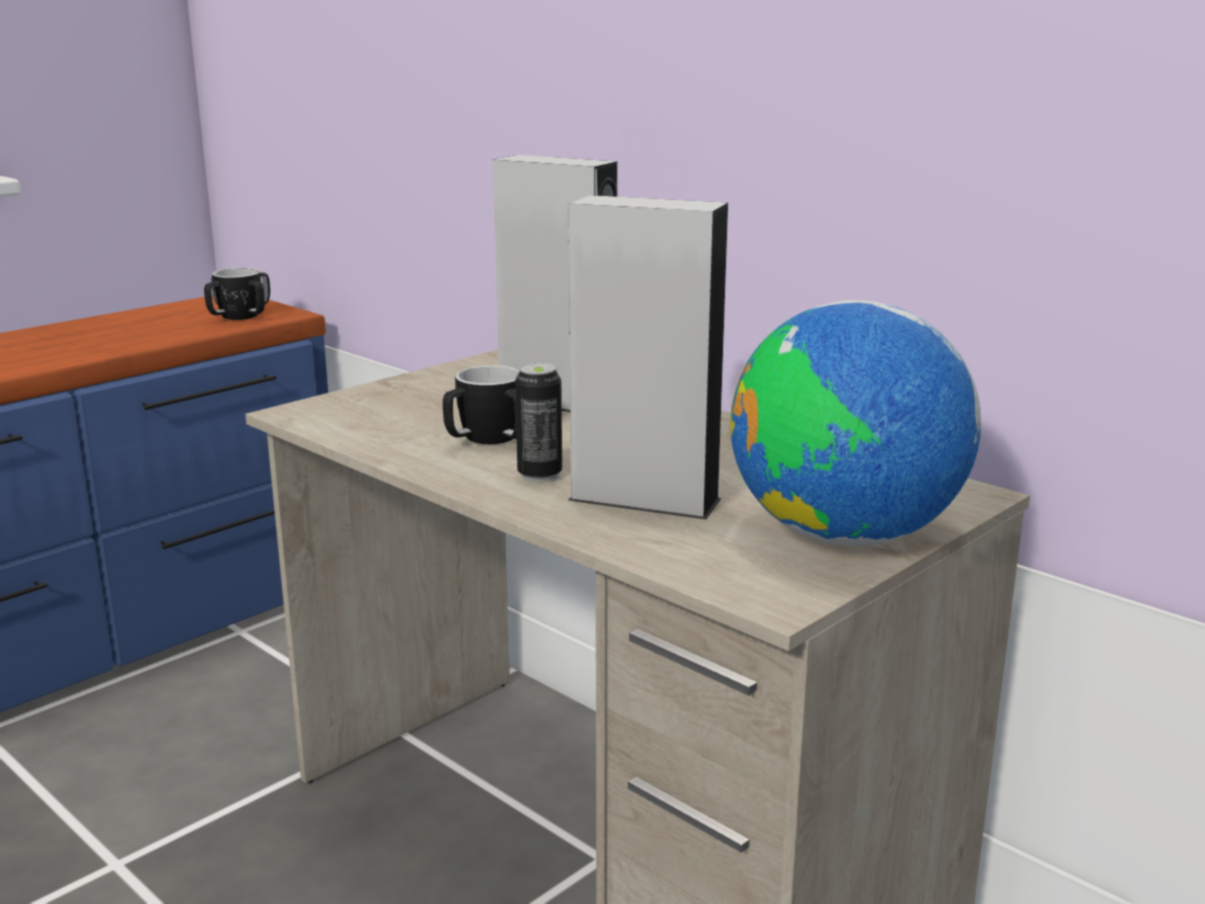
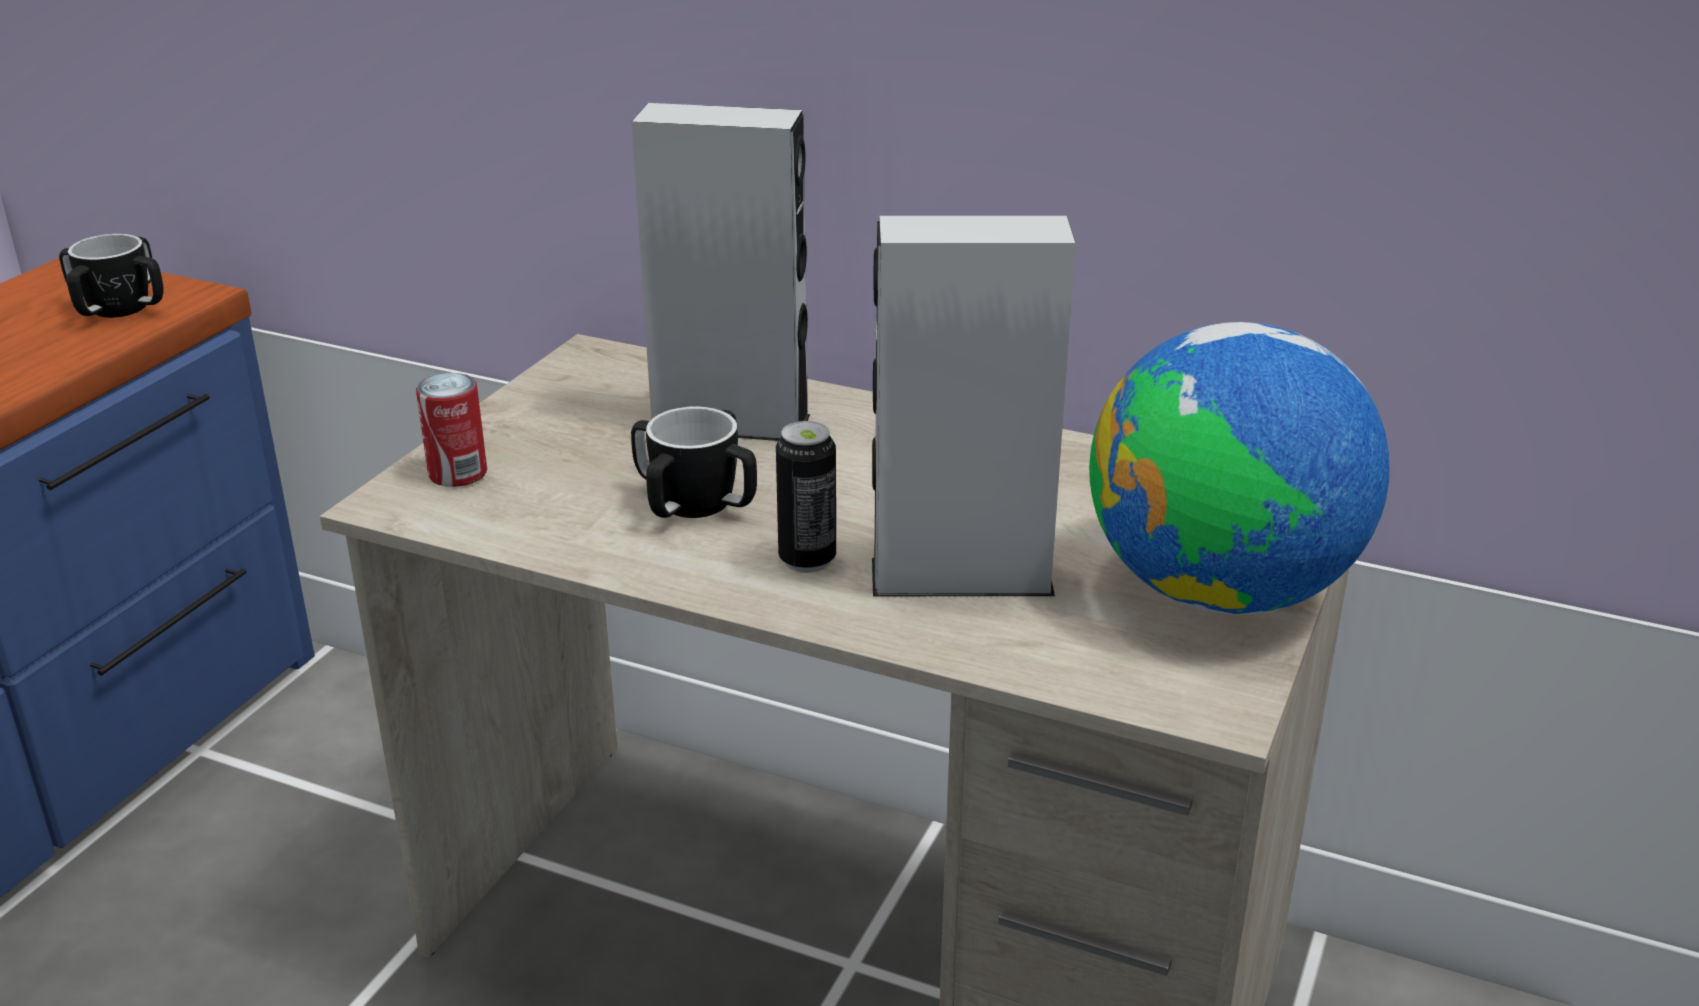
camera: 20 degrees left, 10 degrees up
(350, 404) = (458, 473): none -> can

